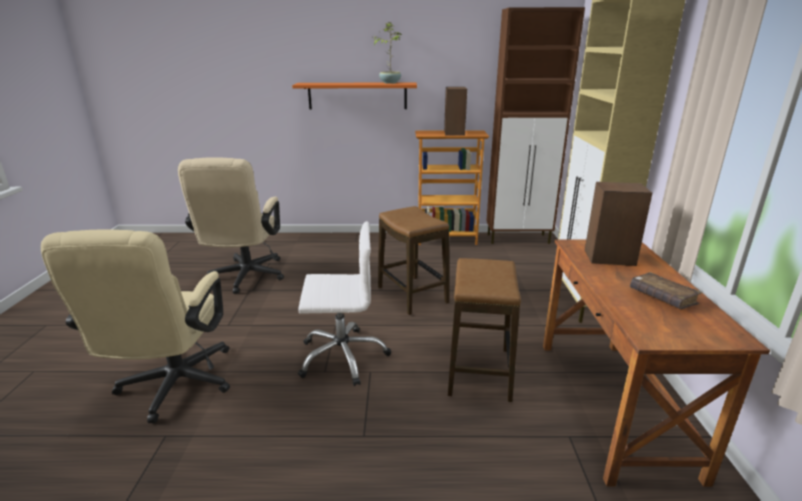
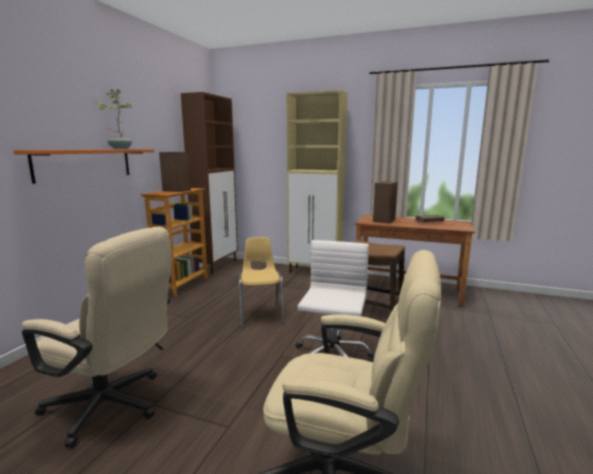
camera: 70 degrees left, 10 degrees down
(412, 295) = (261, 315): stool -> yellow chair

